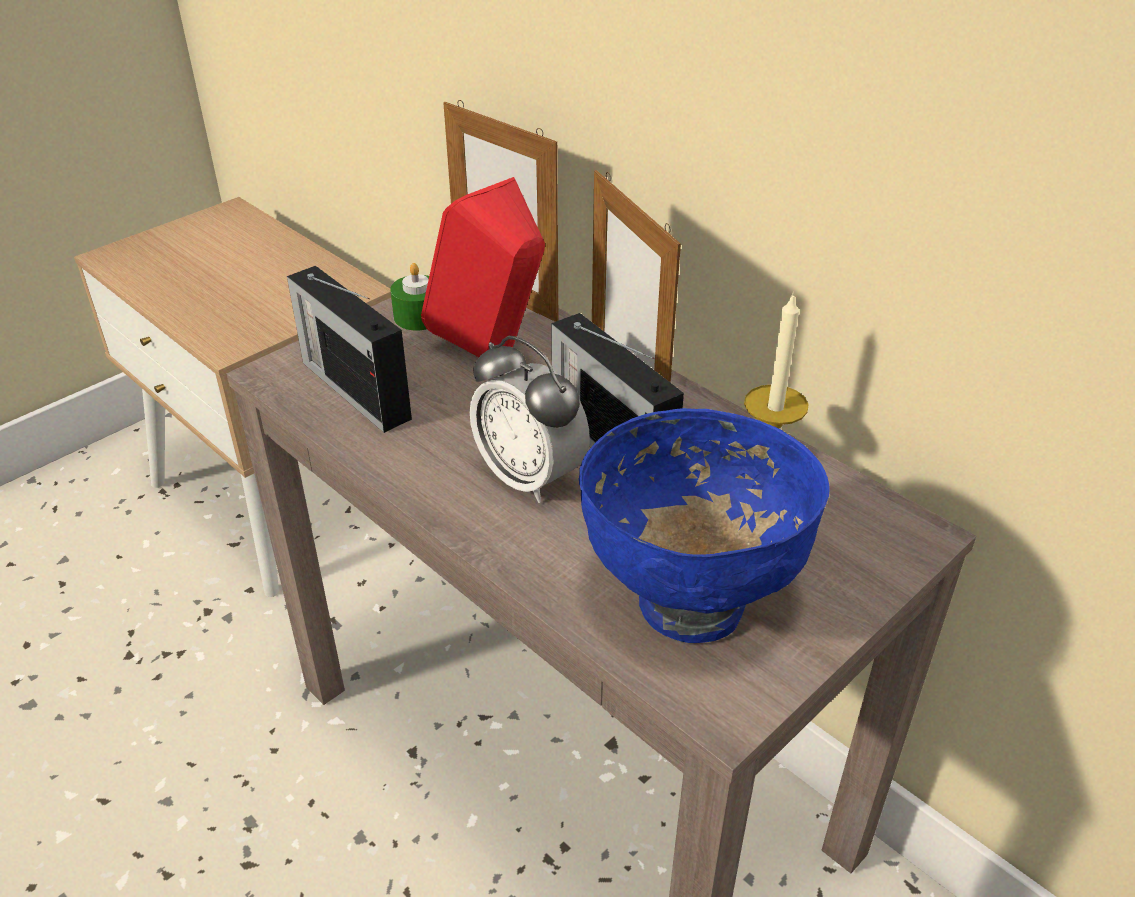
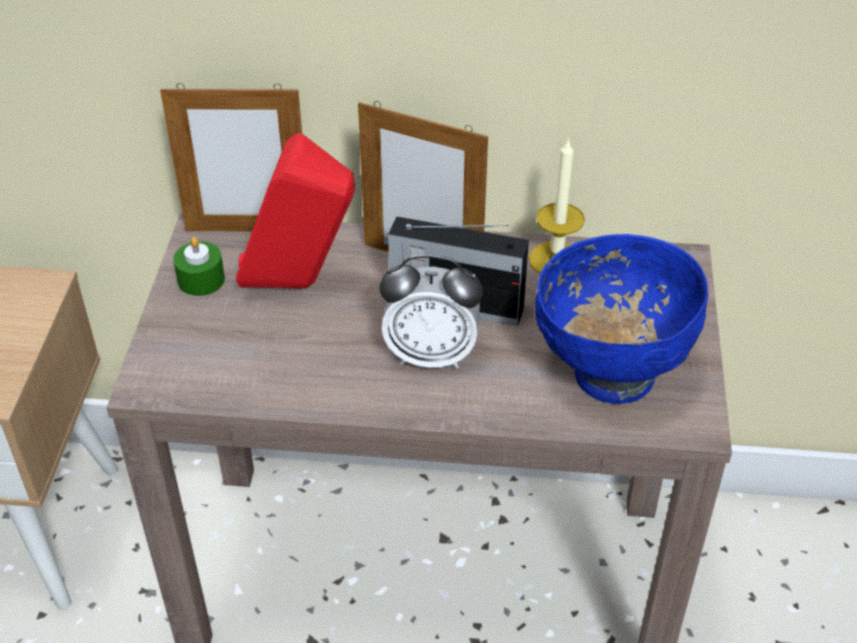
camera: 40 degrees left, 5 degrees up
(354, 388) = (227, 362): radio -> none

